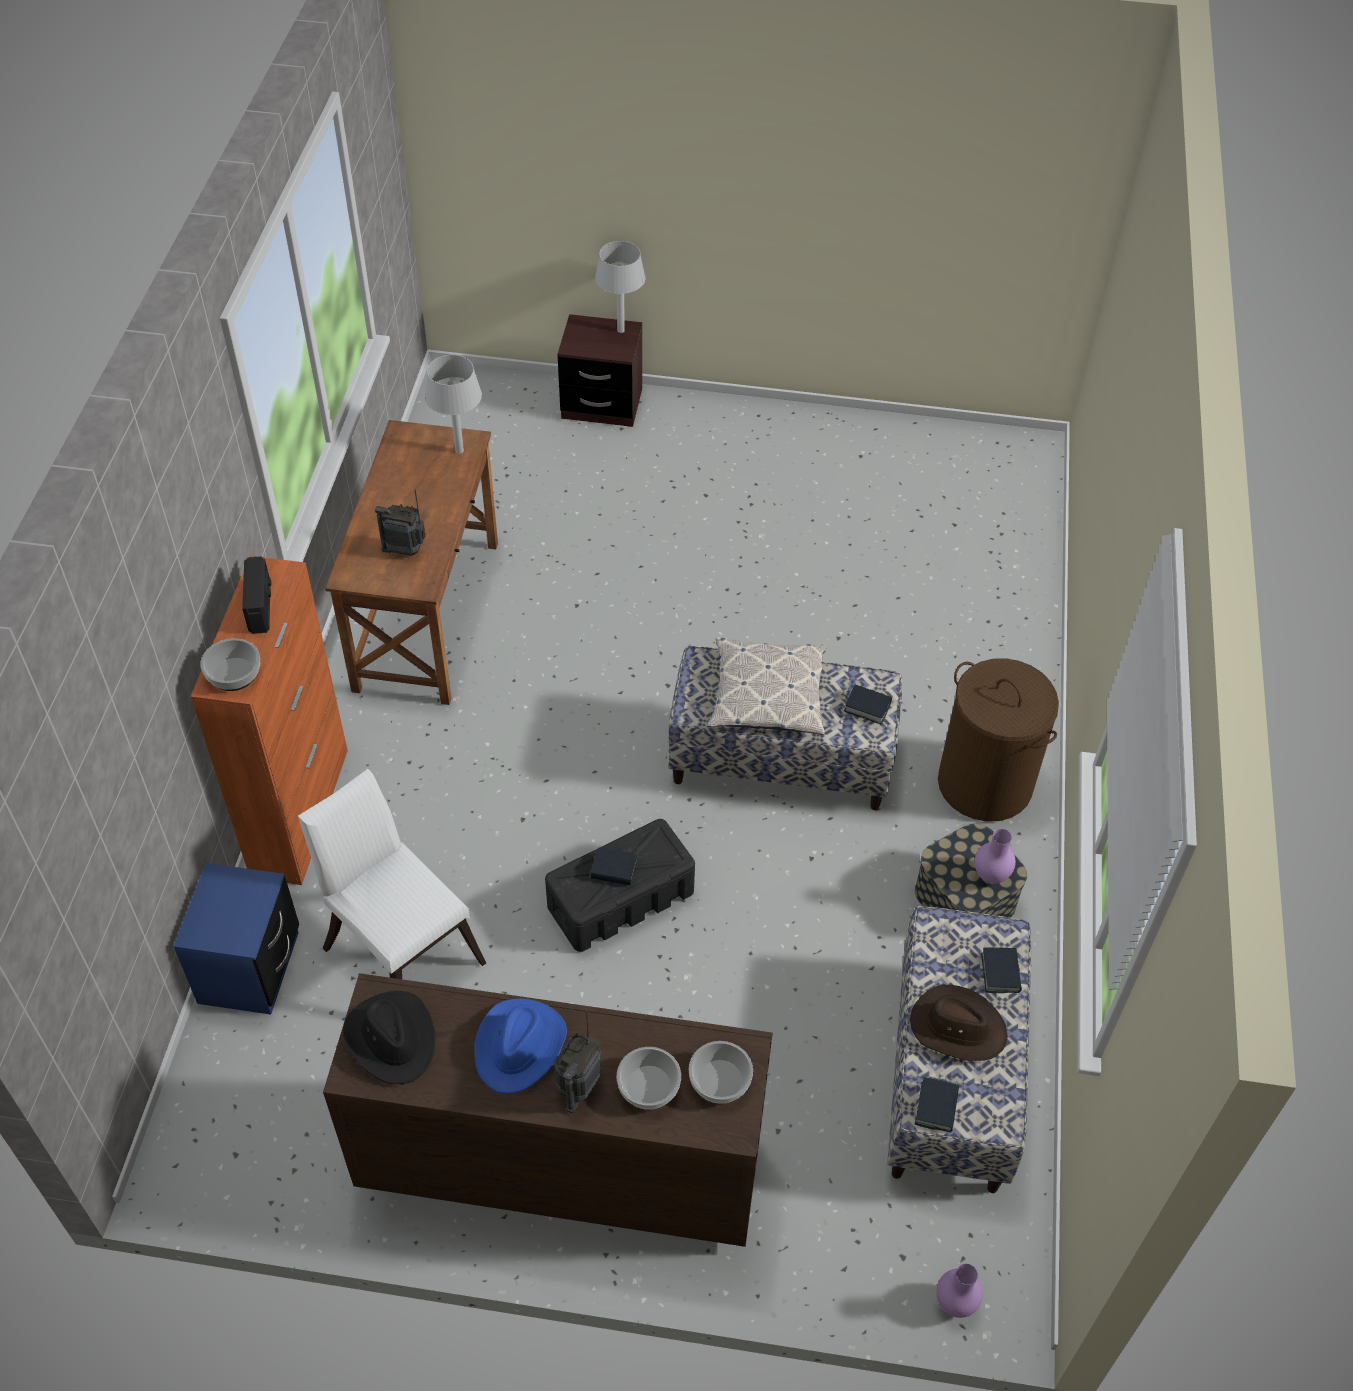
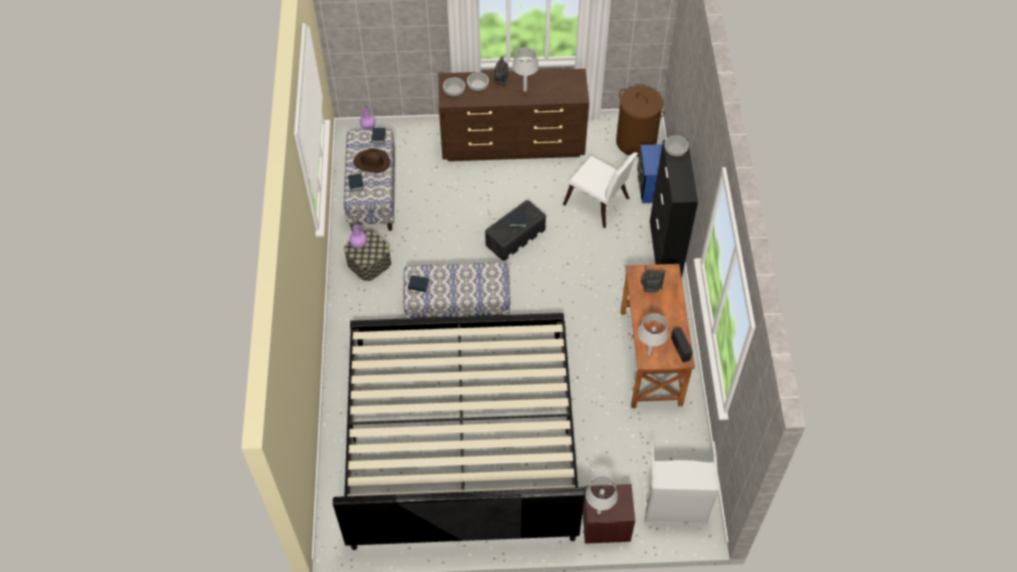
camera: 170 degrees right, 5 degrees up
(260, 607) = (680, 179): radio -> radio (680, 349)
(300, 811) = (665, 250): orange cabinet -> black cabinet
(392, 1038) = (569, 85): black hat -> none
(487, 407) = (674, 508): none -> grey laundry basket
(520, 1047) = (524, 90): blue hat -> grey table lamp
(767, 695) = (465, 283): pillow -> none
(811, 548) = (460, 437): none -> bed
(984, 784) = (361, 316): brown laundry basket -> brown laundry basket (636, 141)

